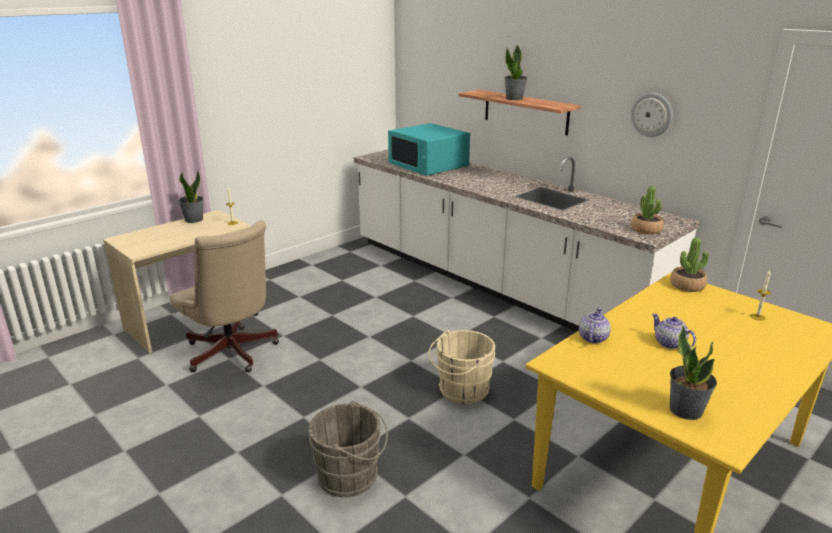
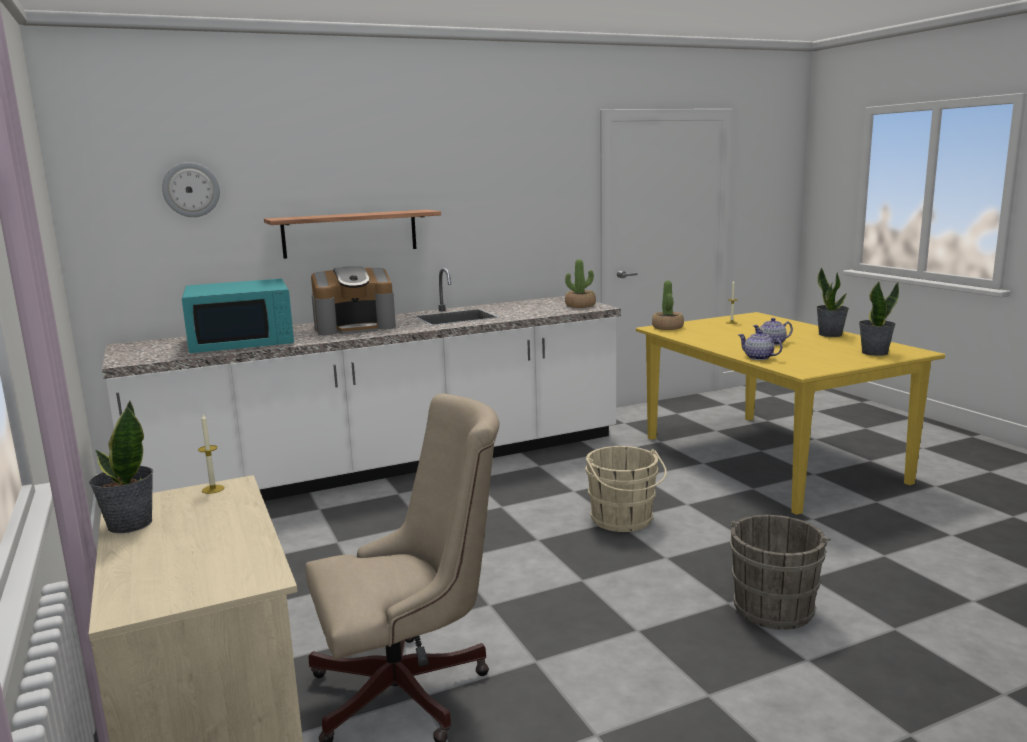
camera: 70 degrees left, 10 degrees down
(487, 180) = (355, 327): none -> coffee machine
(514, 98) = (353, 214): potted plant -> potted plant (830, 334)
(651, 114) = (508, 203): wall clock -> wall clock (191, 189)

